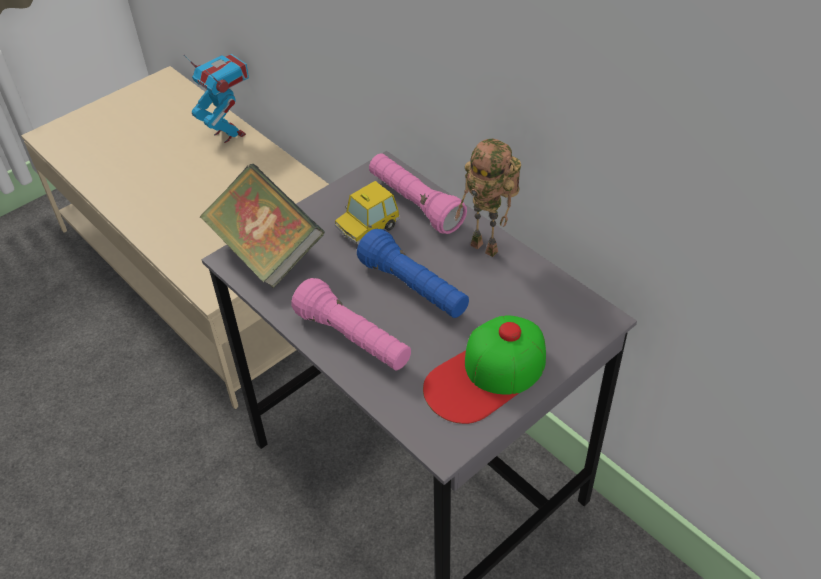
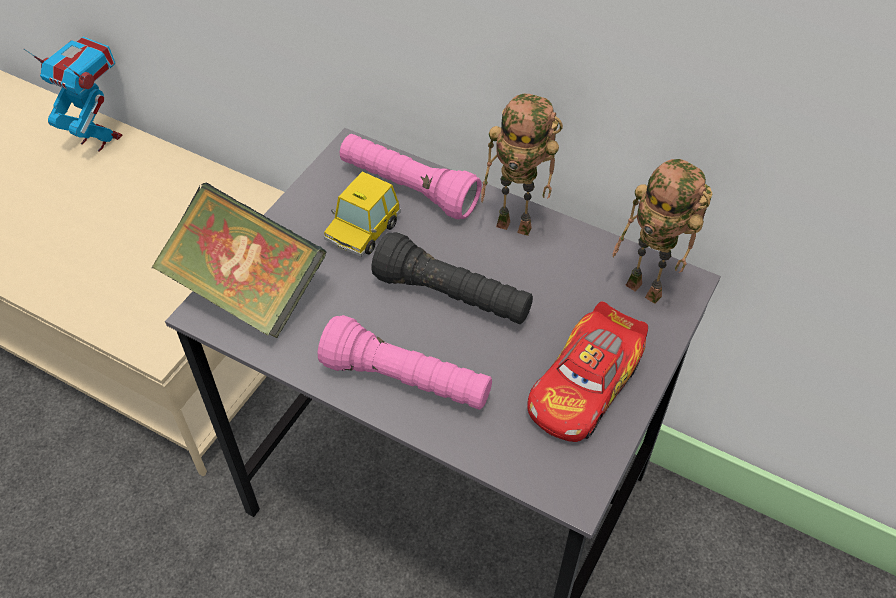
camera: 20 degrees left, 5 degrees up
(414, 288) = (453, 296): blue flashlight -> black flashlight
(486, 375) = (584, 386): cap -> toy car
(571, 317) = (648, 289): none -> toy robot

